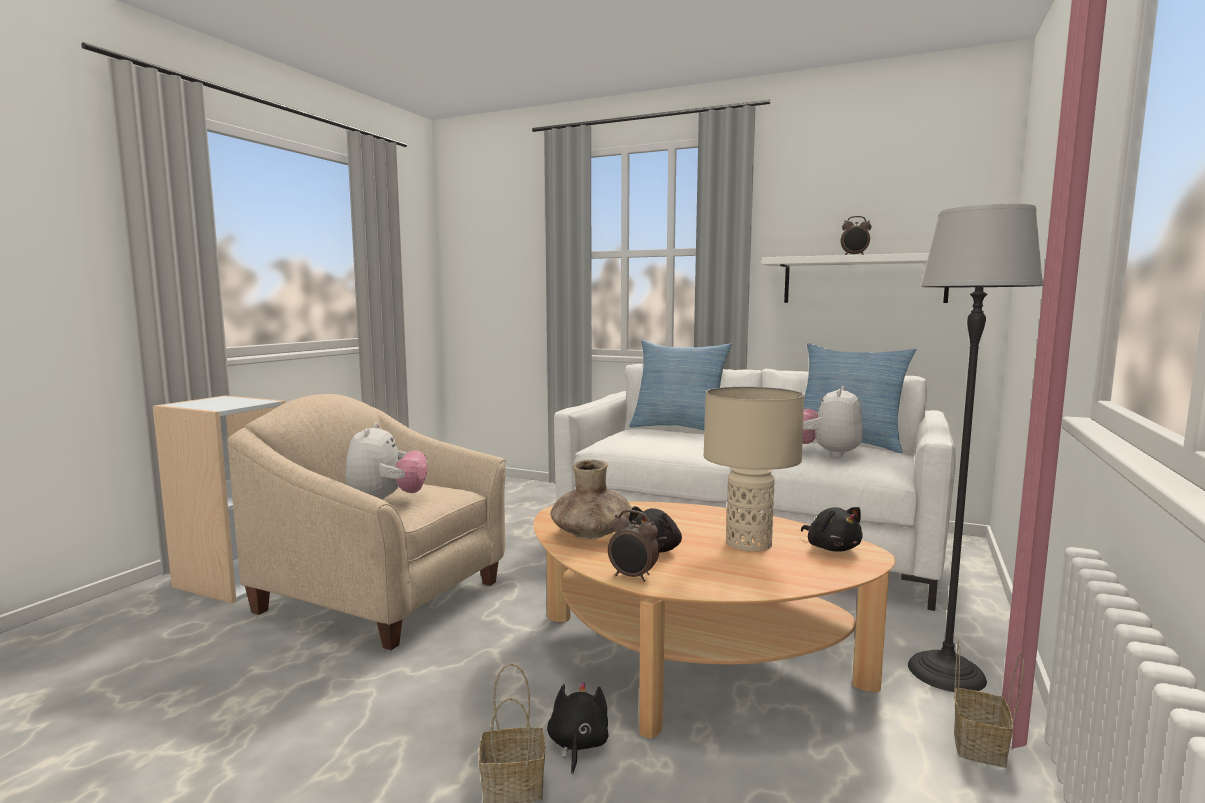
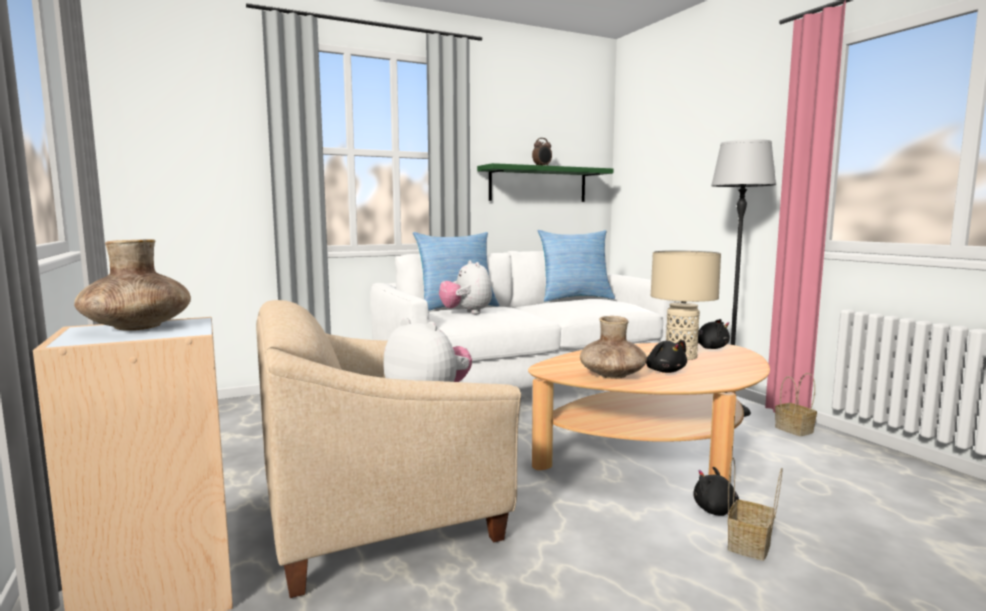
camera: 50 degrees left, 0 degrees up
(228, 401) = (137, 328): none -> brown vase
(632, 577) = (706, 384): alarm clock -> none
(827, 453) = (595, 304): plush toy -> plush toy (466, 313)
(863, 280) = (538, 184): white shelf -> green shelf

